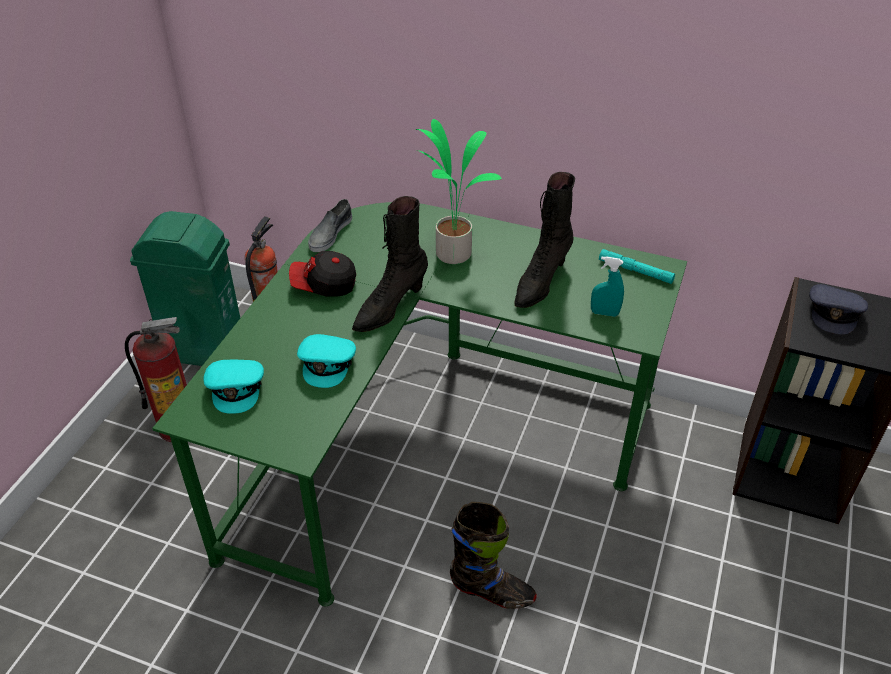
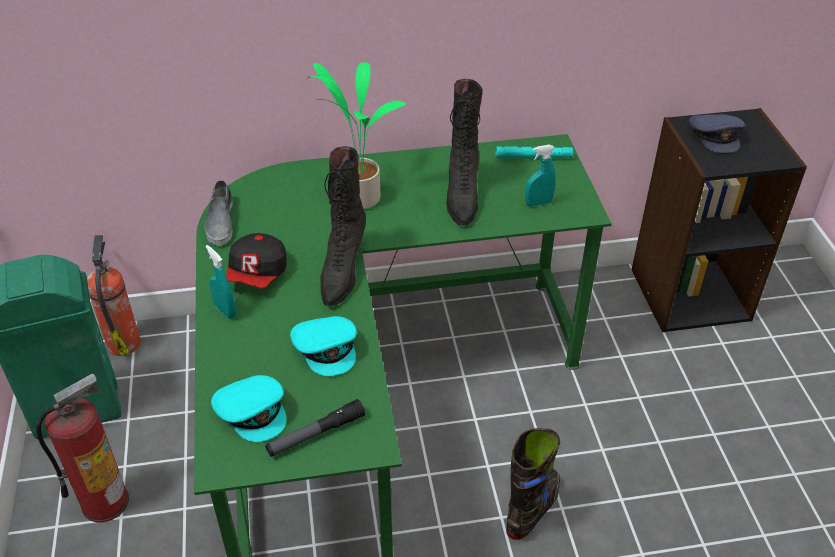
camera: 30 degrees left, 0 degrees up
(266, 425) = (316, 434): none -> flashlight
(279, 304) = (225, 311): none -> turquoise spray bottle
(324, 285) = (257, 274): cap -> cap turned 45 degrees counterclockwise
(491, 591) = (532, 509): black boot -> black boot turned 45 degrees counterclockwise

